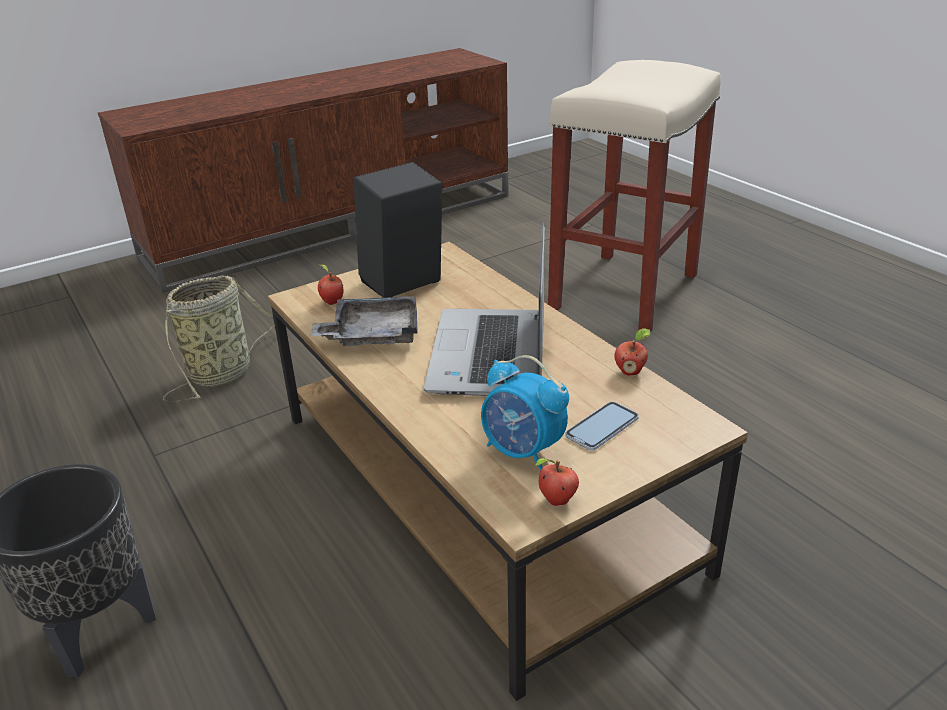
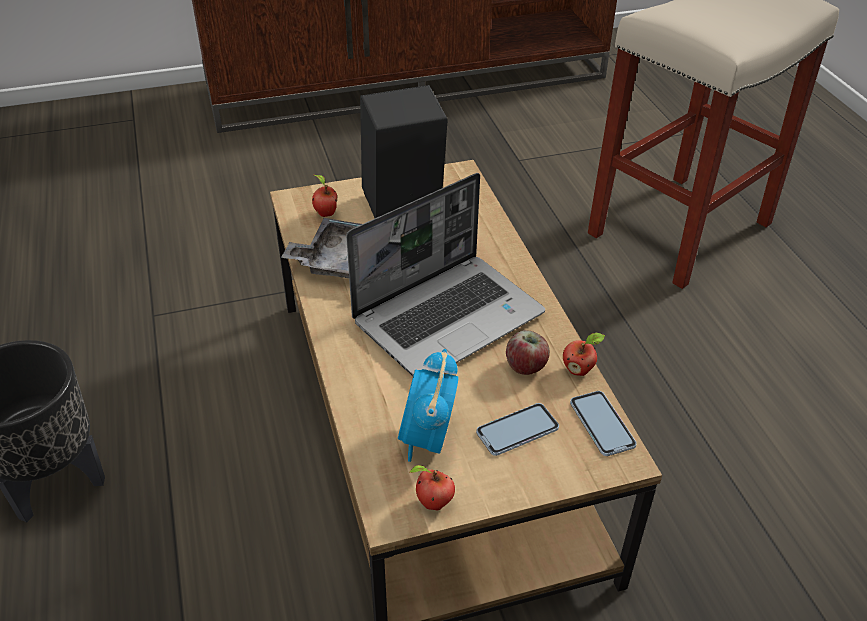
camera: 15 degrees right, 10 degrees up
(224, 372) = (243, 238): basket -> none
(491, 356) = (449, 316): laptop -> laptop turned 150 degrees counterclockwise
(523, 451) = (427, 439): alarm clock -> alarm clock turned 45 degrees clockwise
(582, 378) = (526, 366): none -> apple
(674, 406) = (602, 424): none -> phone

